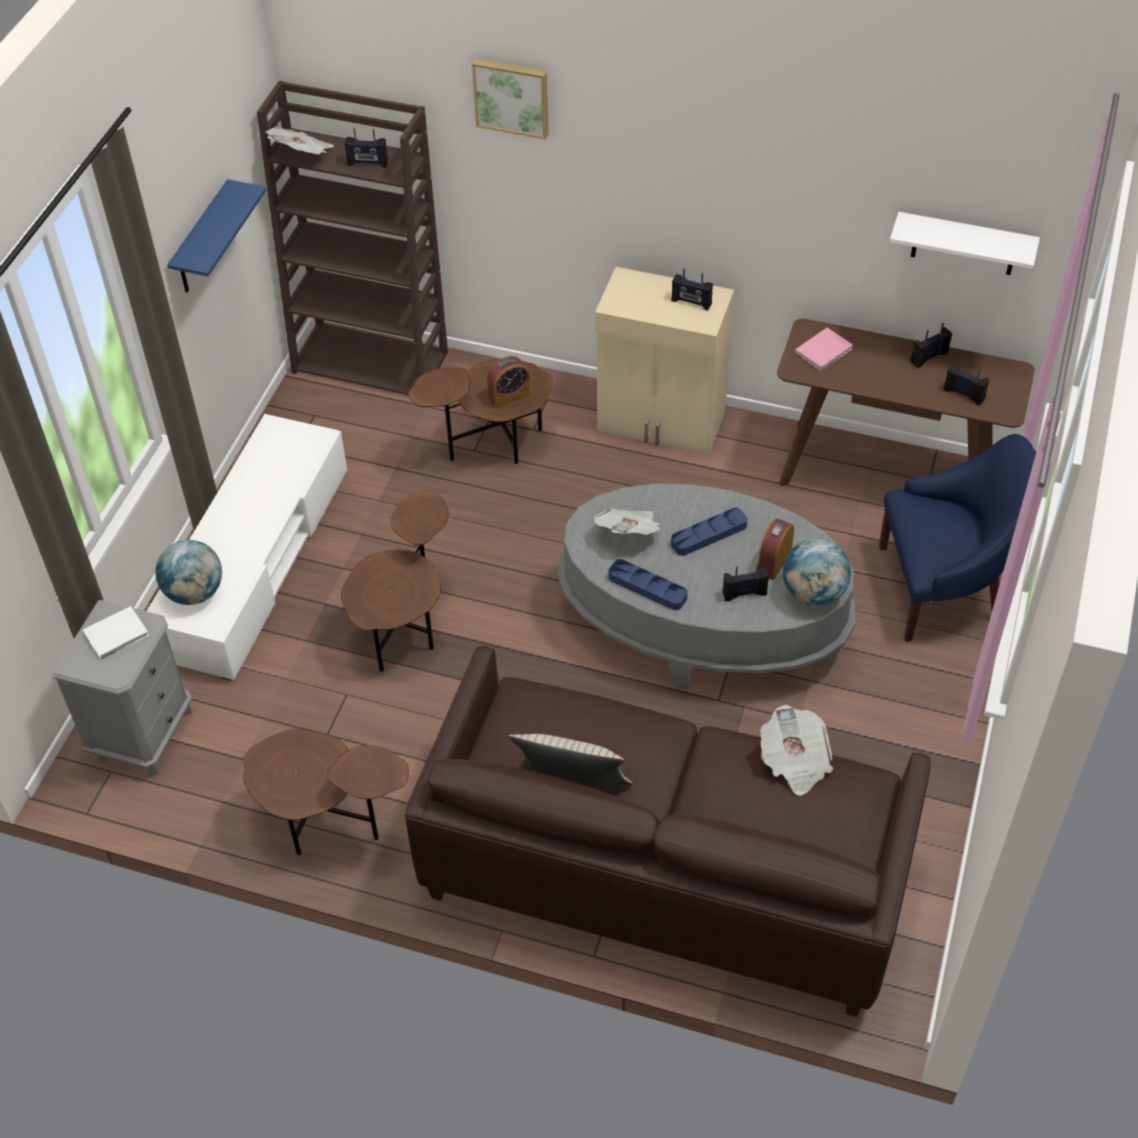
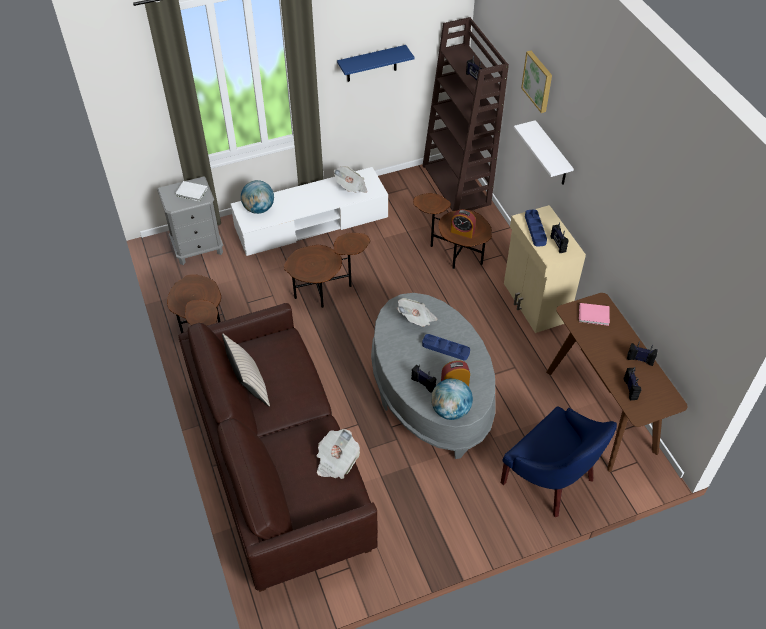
camera: 50 degrees right, 0 degrees up
(302, 155) = (455, 57): newspaper -> newspaper (351, 187)
(647, 587) = (391, 345): blue tray -> blue tray (535, 229)
(964, 244) = (680, 306): white shelf -> white shelf (552, 155)

